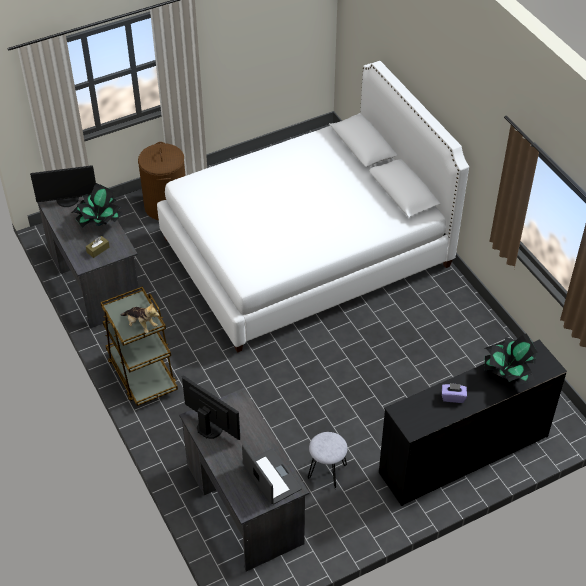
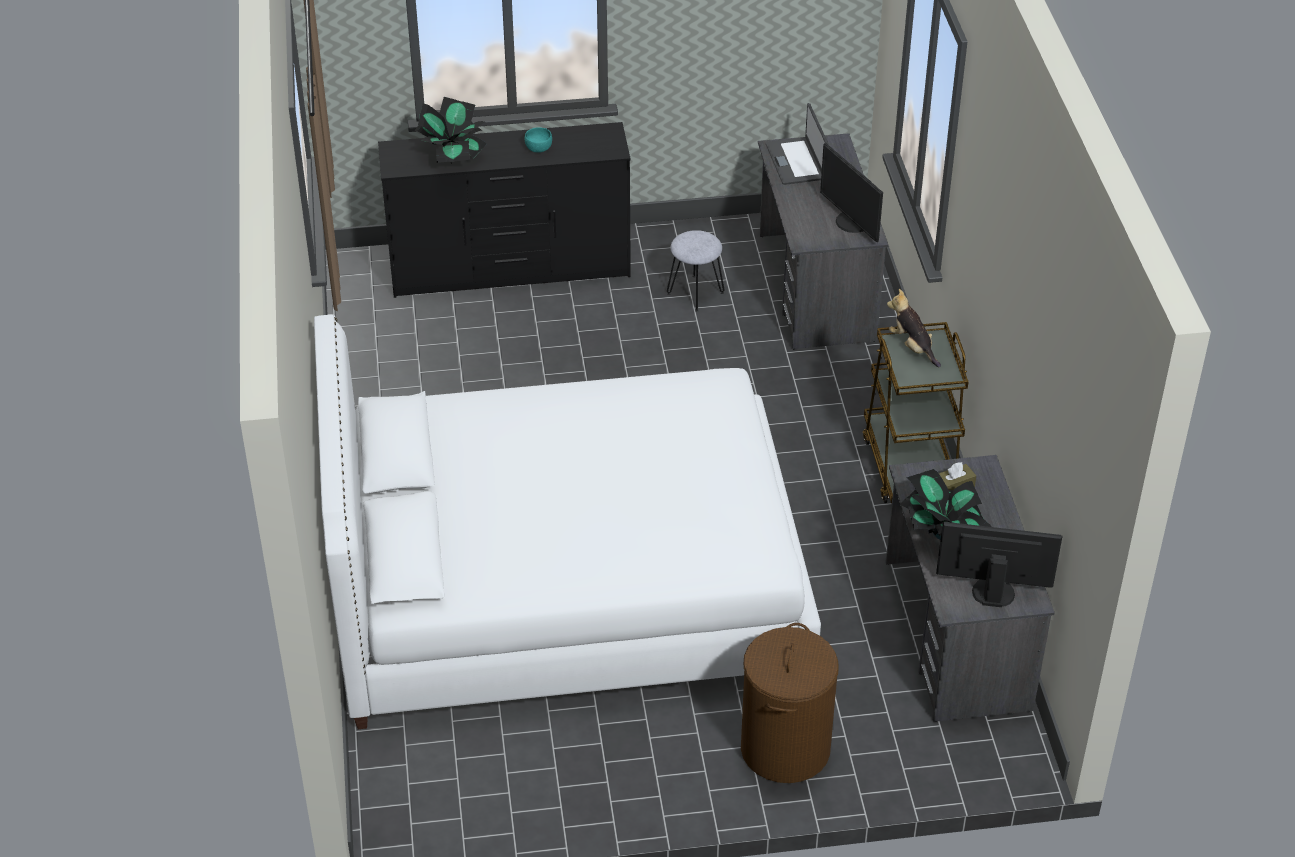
camera: 160 degrees left, 5 degrees down
(453, 397) = (539, 148): purple tissue box -> turquoise bowl

